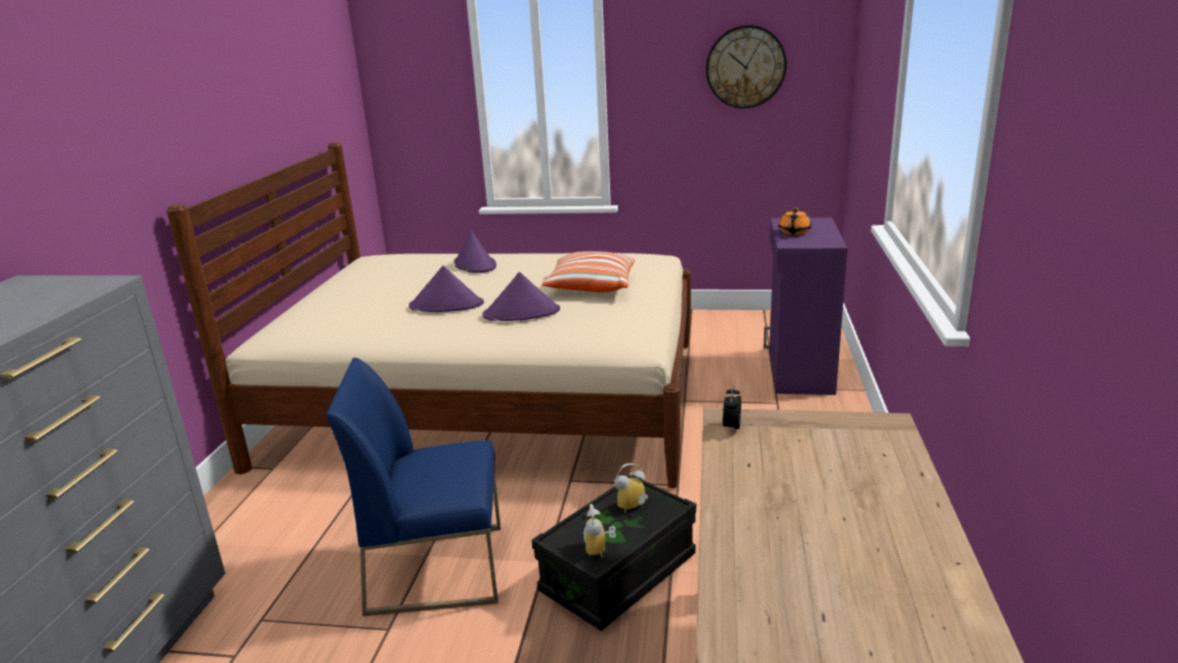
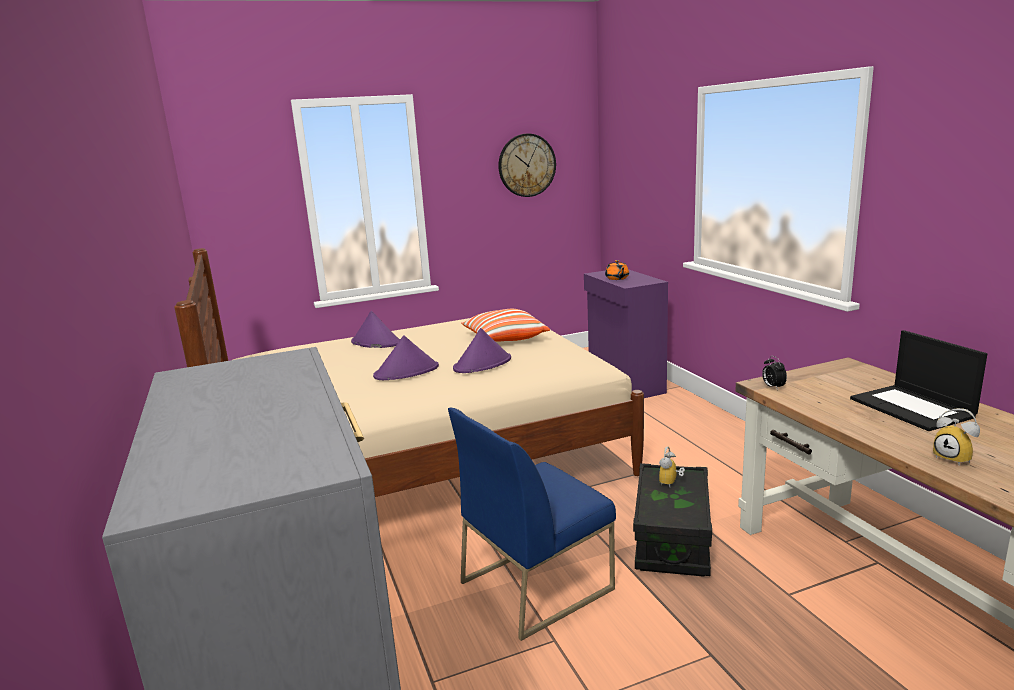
camera: 30 degrees left, 5 degrees down
(600, 550) = (686, 514): alarm clock -> alarm clock (955, 458)
(852, 513) = (913, 408): none -> laptop

